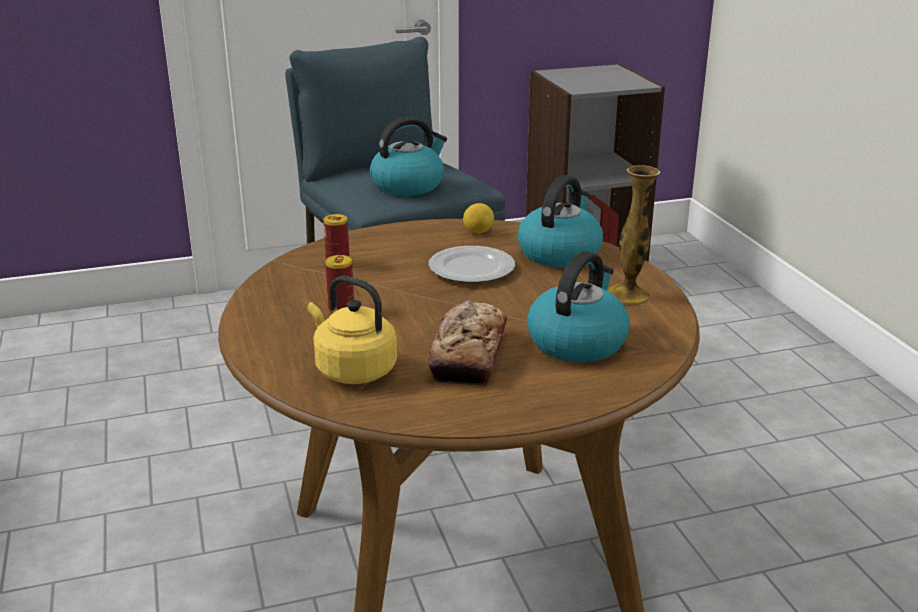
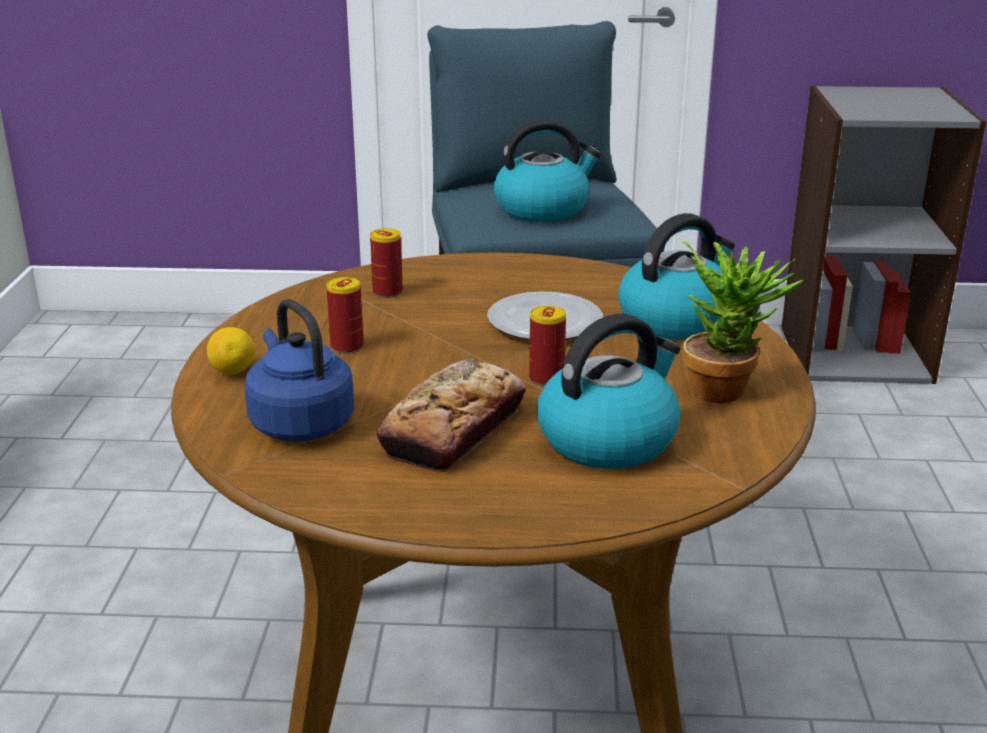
camera: 20 degrees right, 0 degrees up
(352, 370) = (299, 423): yellow kettle -> blue kettle
(478, 232) = (590, 278): lemon -> lemon (233, 372)
(504, 308) = (546, 379): none -> can
(628, 295) = (727, 389): vase -> potted plant

